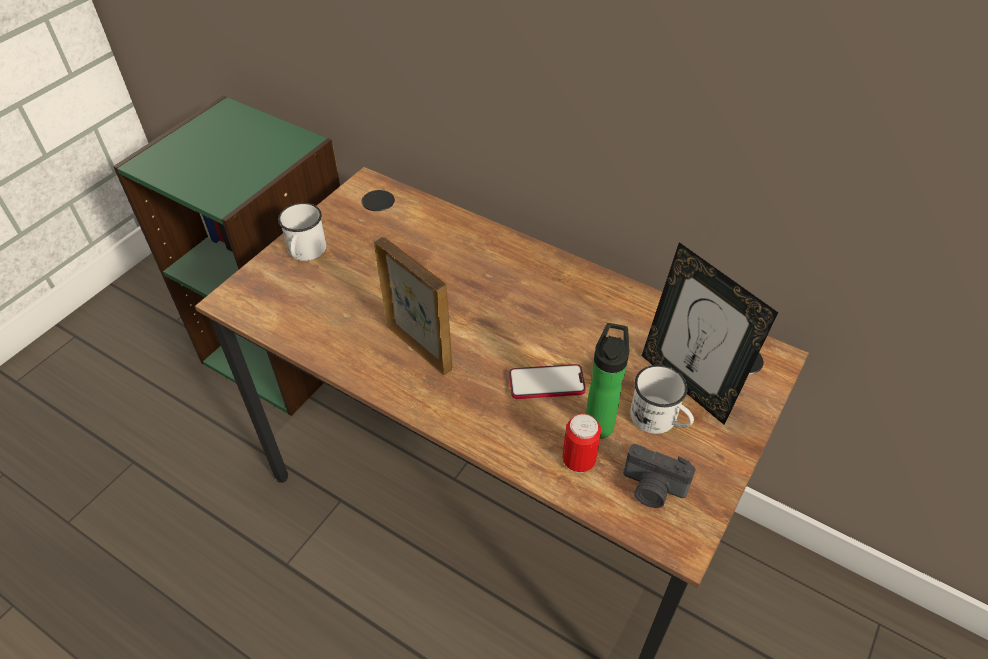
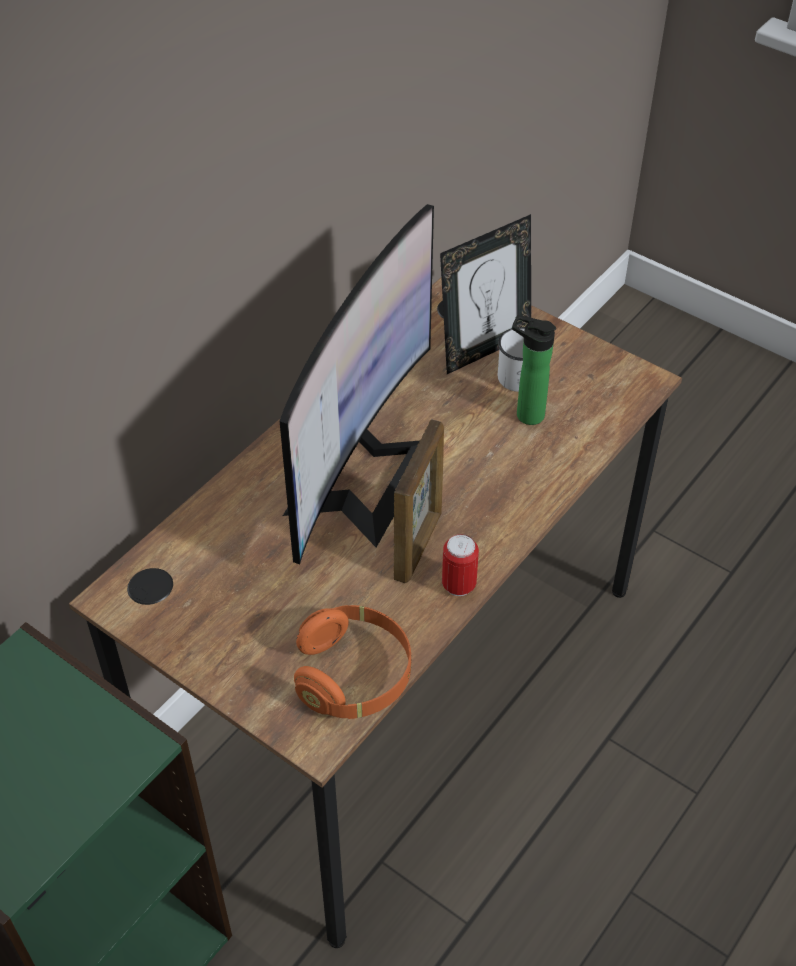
camera: 85 degrees left, 0 degrees up
(286, 315) = (353, 676): none -> orange headphones
(305, 253) = (241, 662): white mug -> none
(420, 347) = (418, 545): picture frame -> picture frame turned 150 degrees clockwise
(497, 303) = (361, 476): none -> monitor
(546, 383) = (476, 446): phone -> none
(578, 461) = (568, 433): can -> can (458, 585)
(652, 489) = (597, 390): camera -> none

